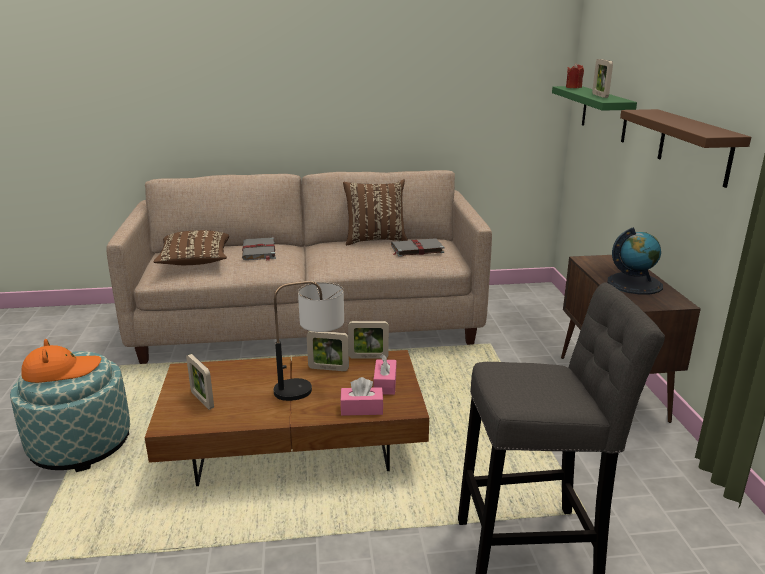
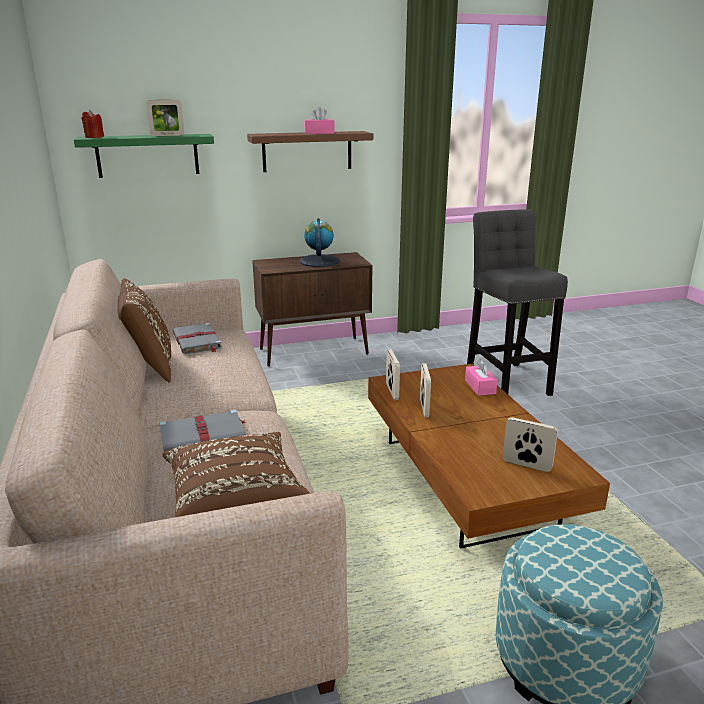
camera: 100 degrees left, 0 degrees up
(61, 371) = (591, 557): orange hat -> none
(202, 400) = (526, 465): picture frame -> picture frame turned 105 degrees counterclockwise
(311, 388) = (463, 412): table lamp -> none
(385, 384) = (435, 381): pink tissue box -> pink tissue box (319, 133)

